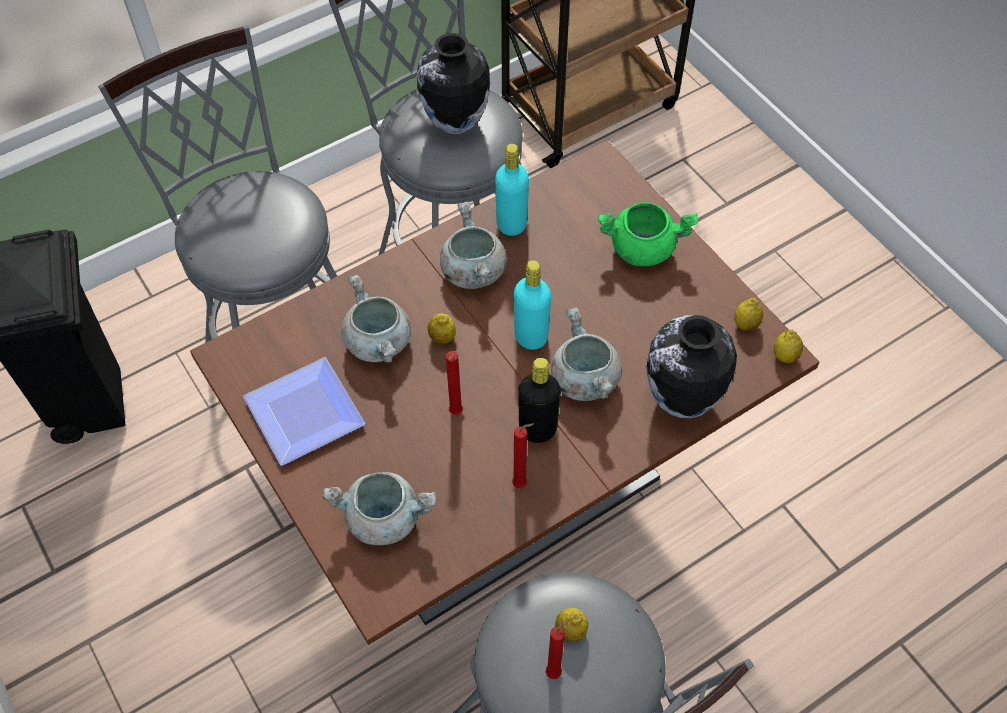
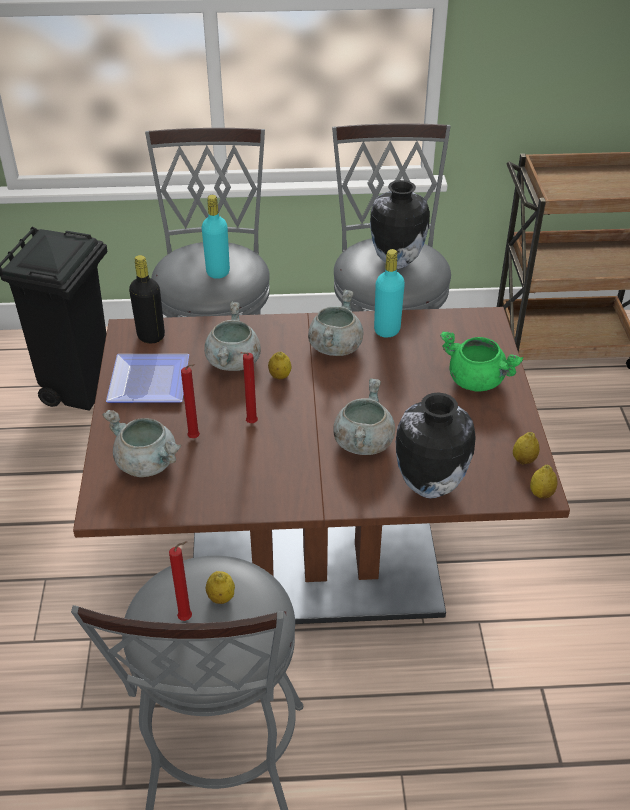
camera: 30 degrees right, 15 degrees down
(522, 484) = (261, 486): red candle -> red candle (195, 438)
(531, 337) = (345, 401): turquoise bottle -> turquoise bottle (218, 272)
(537, 429) = (302, 458): black bottle -> black bottle (151, 336)

